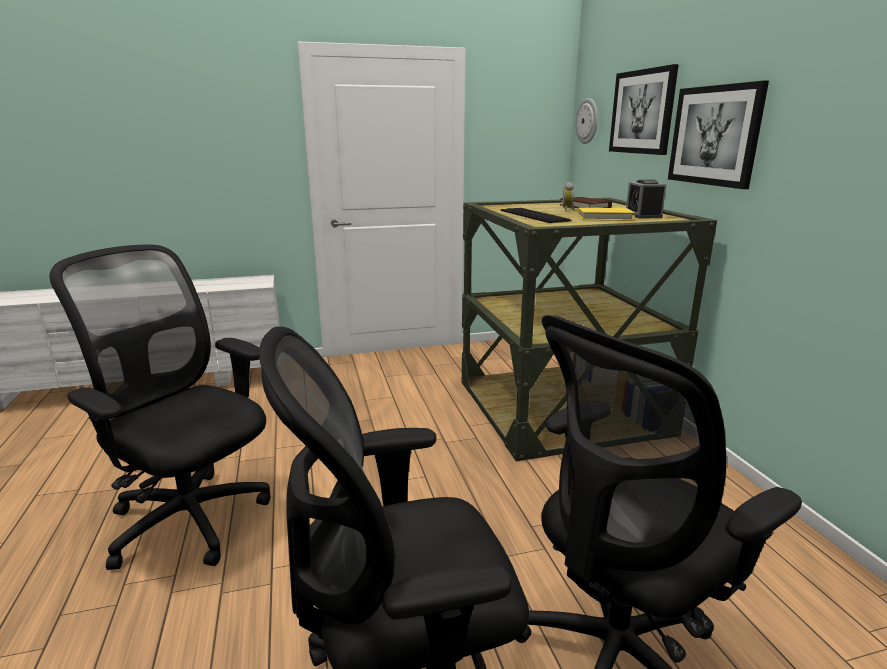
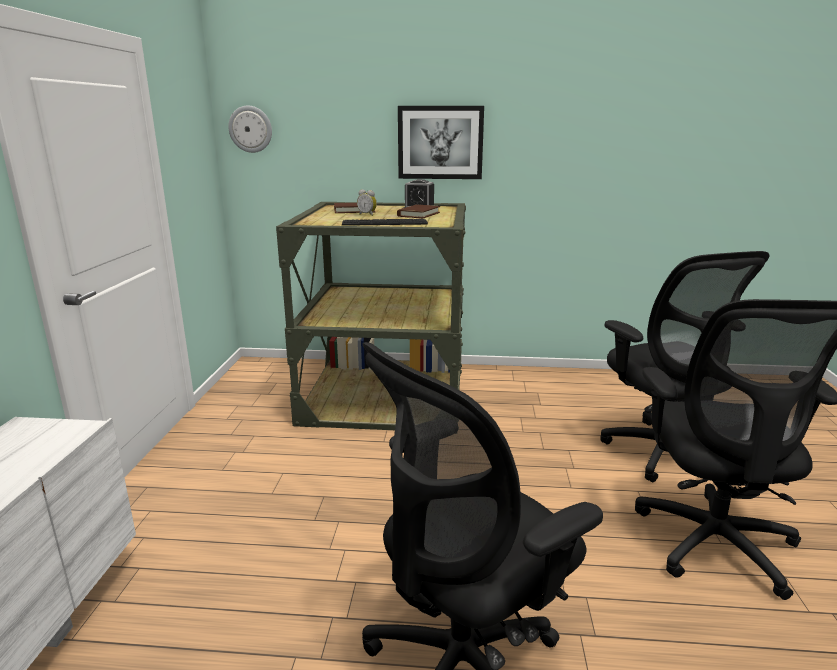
camera: 70 degrees left, 0 degrees up
(604, 217) = (418, 214): yellow book -> brown book
(642, 112) = (344, 122): picture -> none

